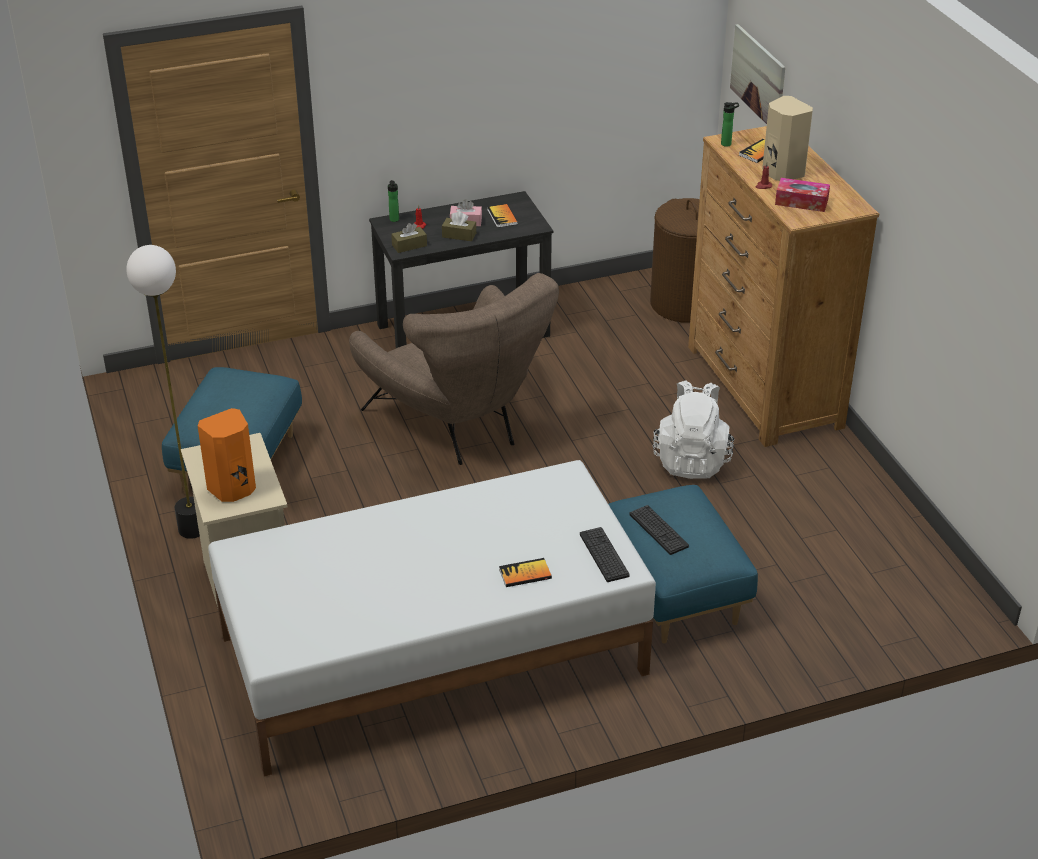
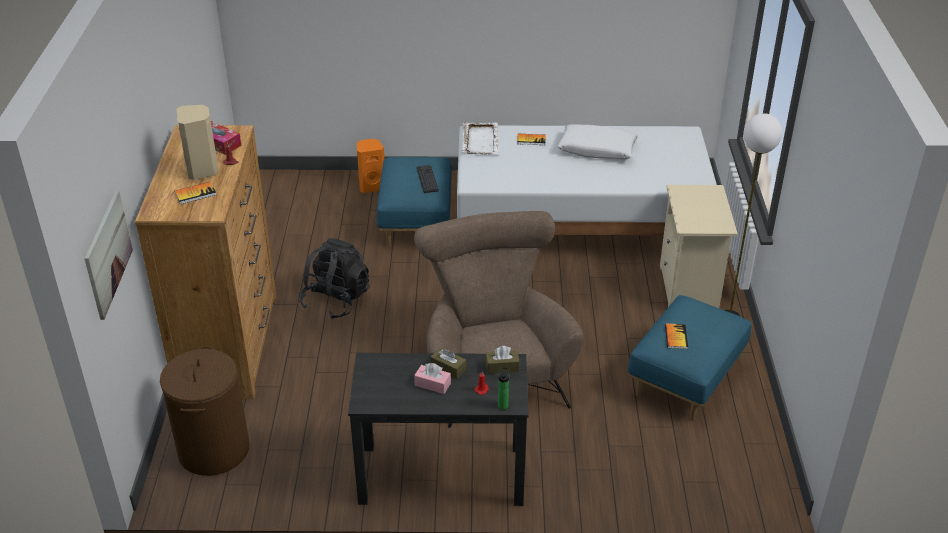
camera: 160 degrees left, 0 degrees up
(233, 489) = (701, 199): orange speaker -> orange speaker (371, 186)
(414, 579) = (597, 150): none -> white pillow
(502, 217) = (393, 381): book -> book (676, 337)
(604, 555) = (480, 140): keyboard -> white tray
(692, 459) = (336, 300): white backpack -> black backpack
(727, 144) = (212, 208): bottle -> none

